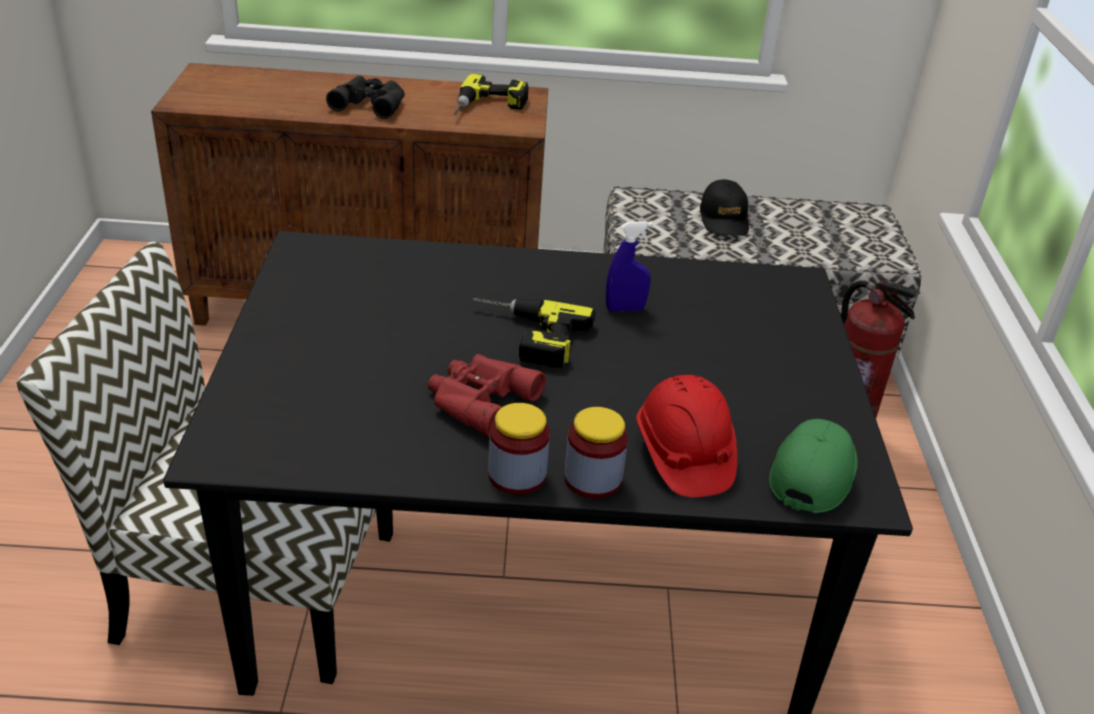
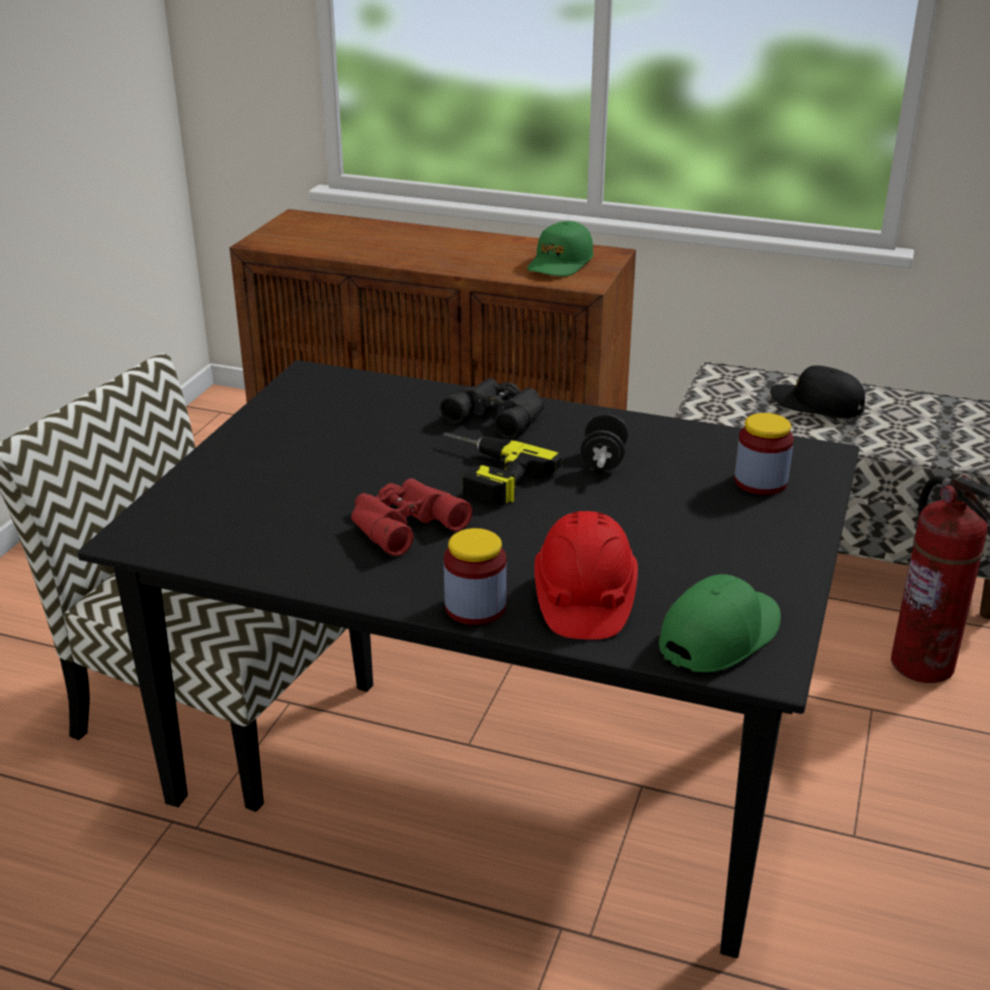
camera: 20 degrees right, 5 degrees down
(370, 103) = (441, 253): black binoculars -> black binoculars (499, 415)
(489, 107) = (560, 263): power drill -> green cap
(517, 475) = (401, 593): jar -> jar (760, 482)
(625, 309) = (603, 461): blue spray bottle -> black dumbbell
(724, 219) = (816, 404): black cap -> black cap turned 105 degrees clockwise

